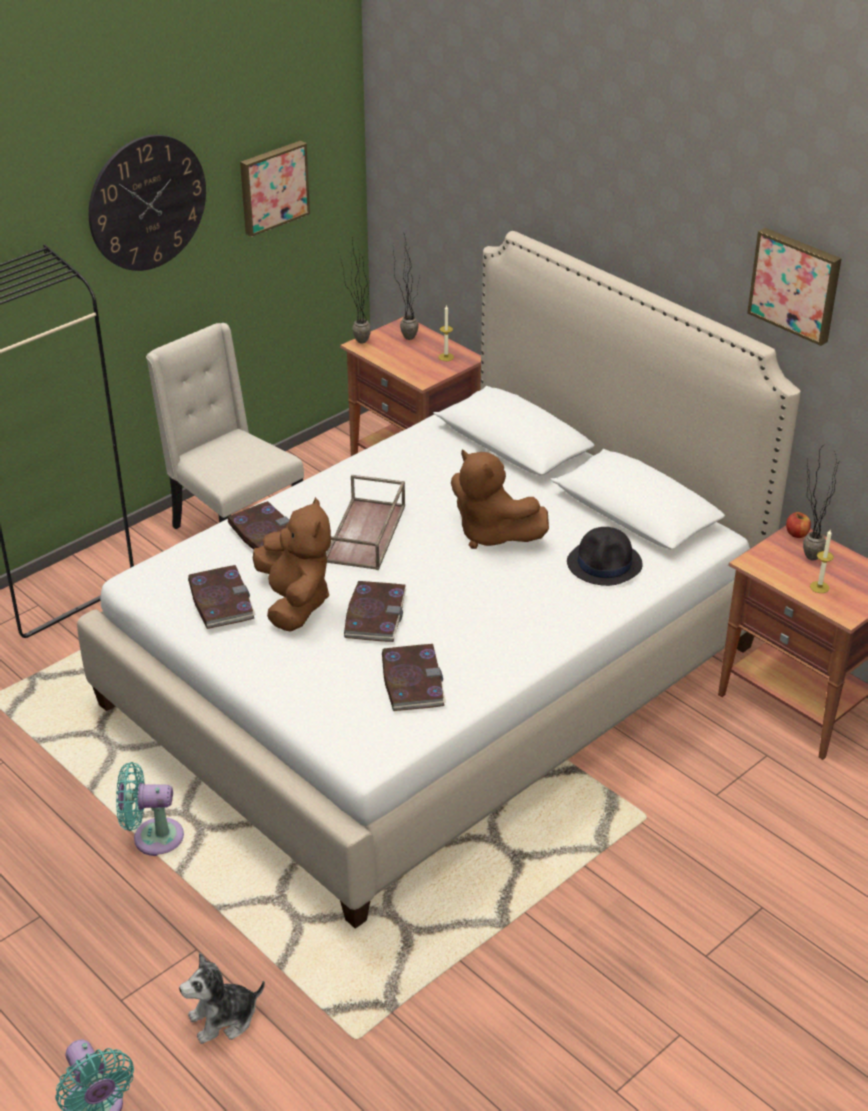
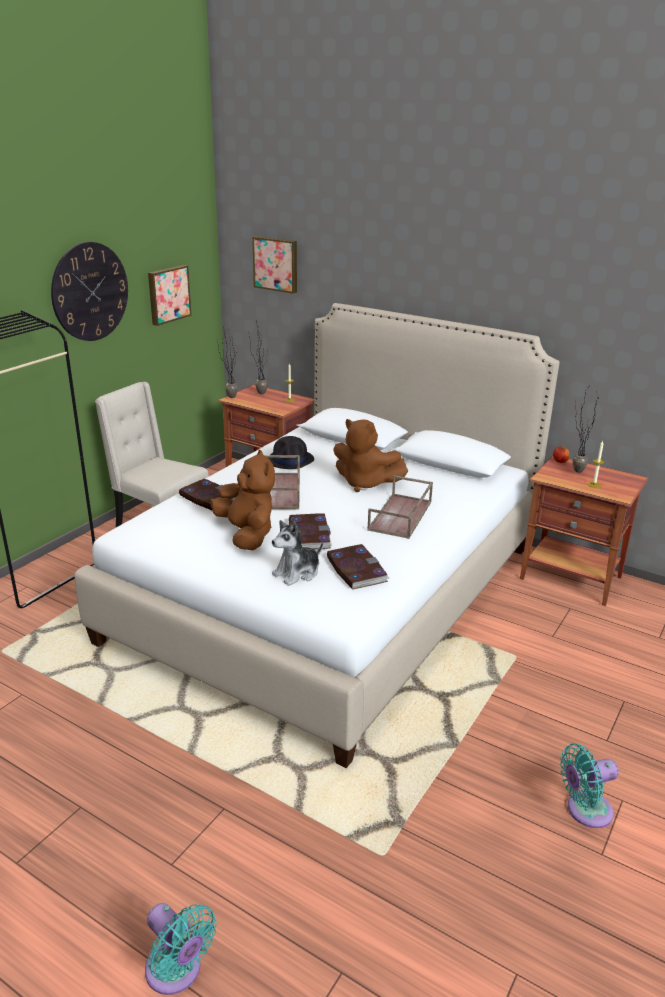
camera: 15 degrees left, 10 degrees down
(152, 837) = (160, 729): turquoise fan -> turquoise fan (584, 810)
(220, 600) = (191, 538): book -> none
(223, 1019) = (266, 862): plush toy -> plush toy (297, 573)
(513, 601) = (401, 516): none -> brown tray
(605, 564) = (448, 491): black hat -> black hat (290, 460)
(796, 284) = (549, 291): picture -> picture (276, 264)

